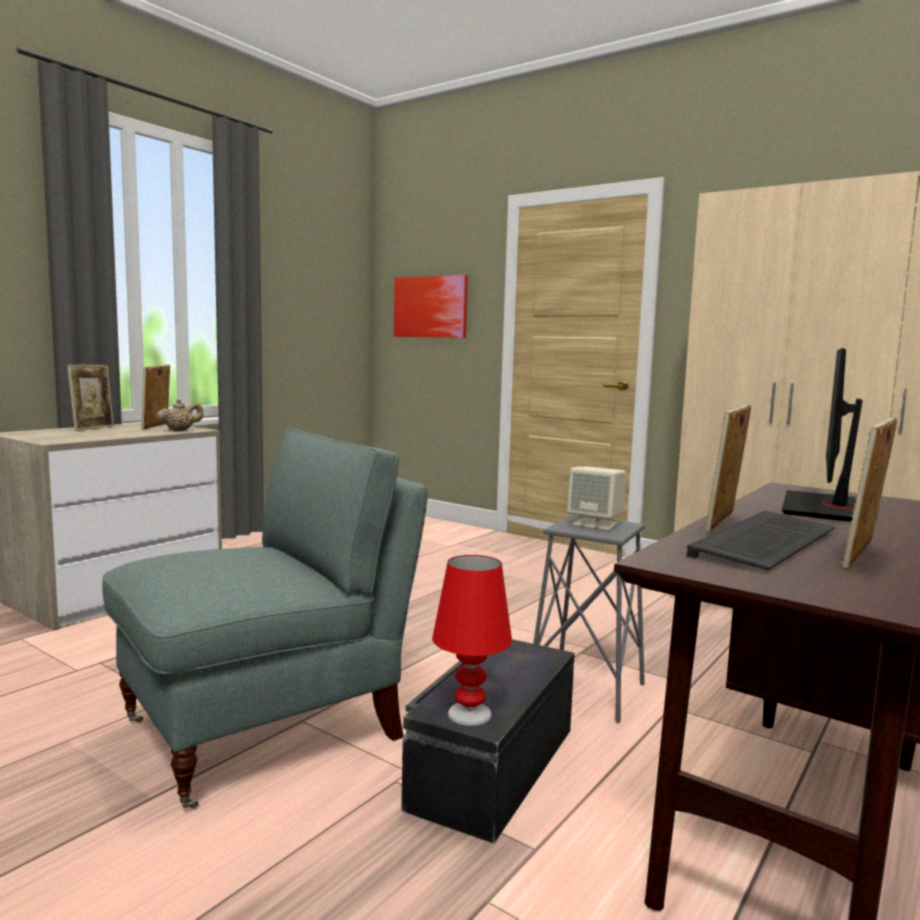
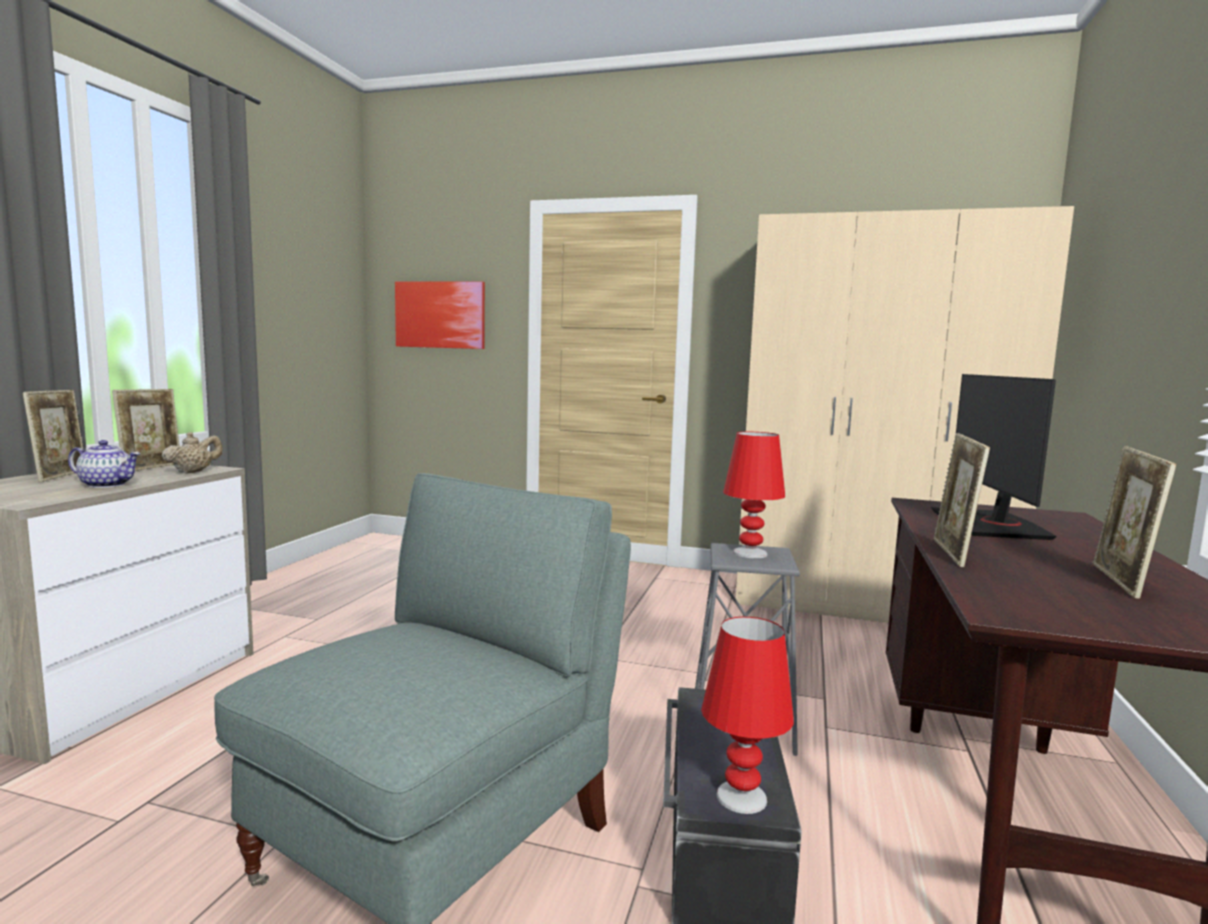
camera: 20 degrees left, 0 degrees up
(114, 435) = (107, 485): none -> teapot
(157, 427) = (151, 468): picture frame -> picture frame turned 150 degrees counterclockwise
(596, 524) = (750, 553): beige speaker -> red table lamp
(766, 545) = (1033, 578): keyboard -> none

